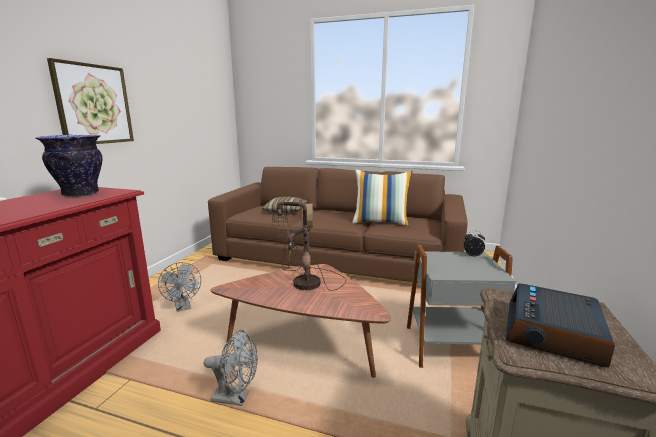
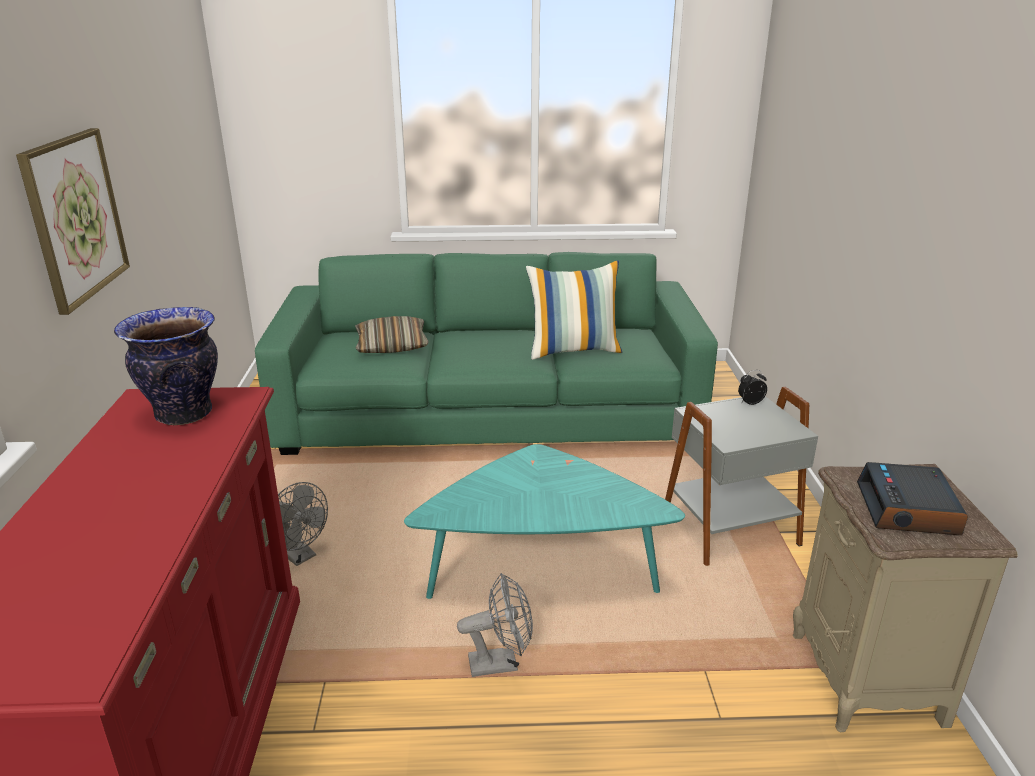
camera: 20 degrees left, 10 degrees up
(305, 285) = (539, 486): table lamp -> none
(305, 344) = (541, 570): brown coffee table -> turquoise coffee table
(337, 257) = (490, 413): brown sofa -> green sofa

